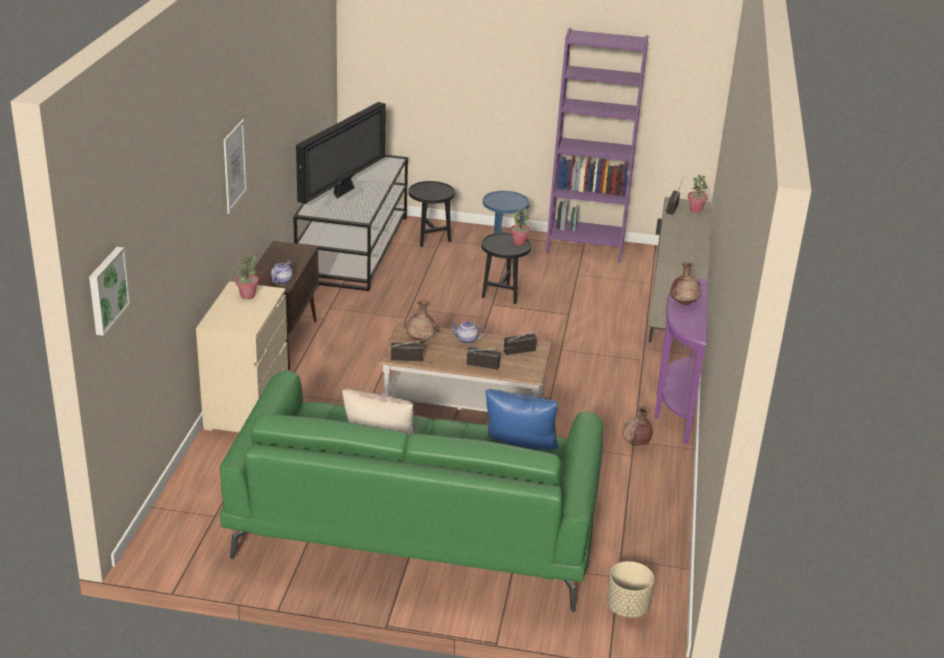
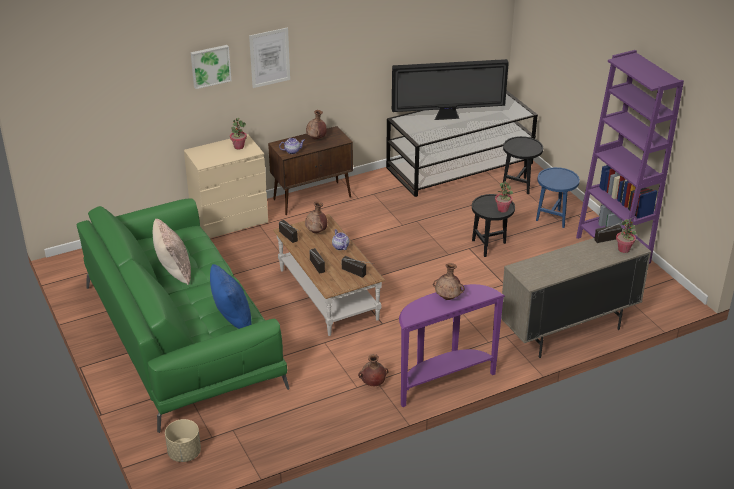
camera: 55 degrees right, 5 degrees up
(106, 290) = (46, 90): picture -> picture (210, 66)
(279, 259) = (316, 138): none -> brown vase

